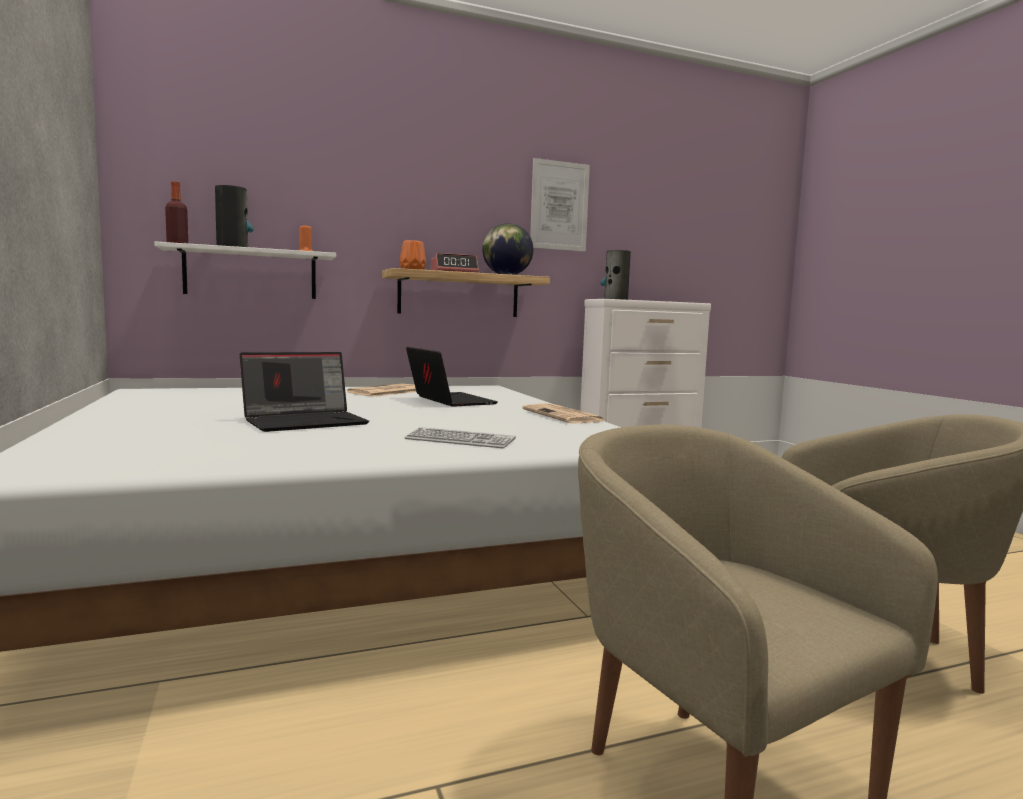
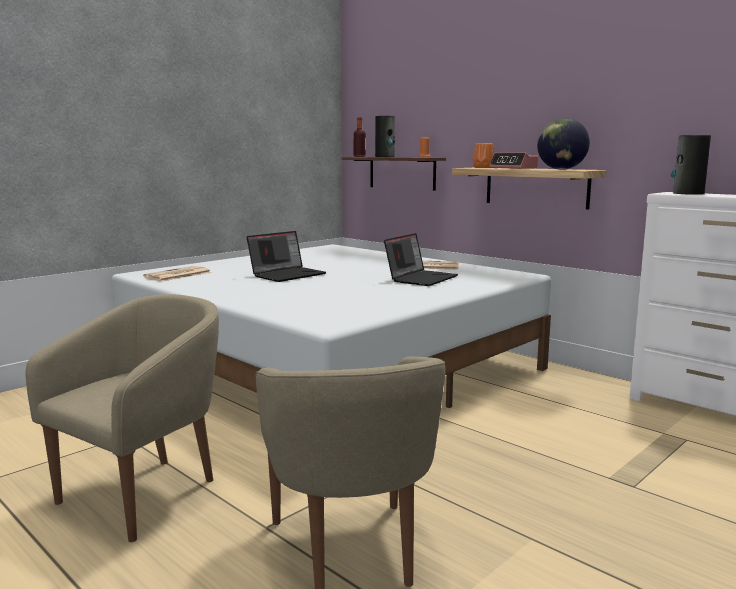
camera: 65 degrees right, 5 degrees up
(251, 273) = (402, 173): white shelf -> brown shelf
(306, 422) = (287, 275): laptop -> laptop turned 75 degrees counterclockwise
(460, 440) = (276, 297): keyboard -> none
(559, 206) = (643, 88): picture -> none
(564, 416) = (412, 302): newspaper -> newspaper (177, 275)

